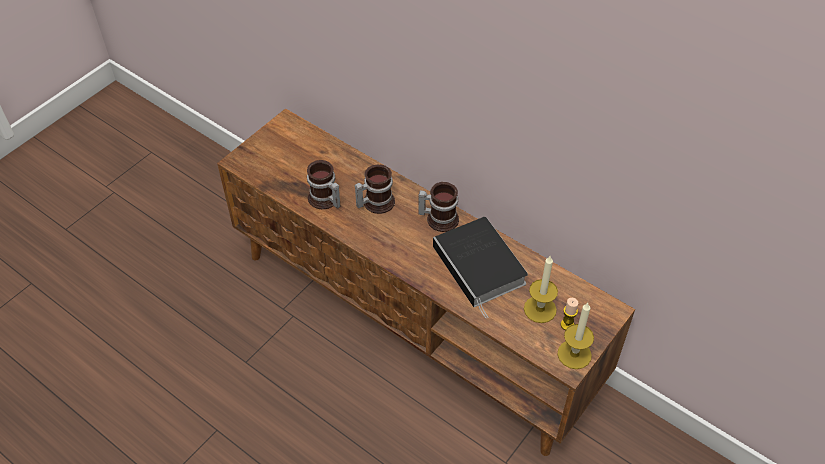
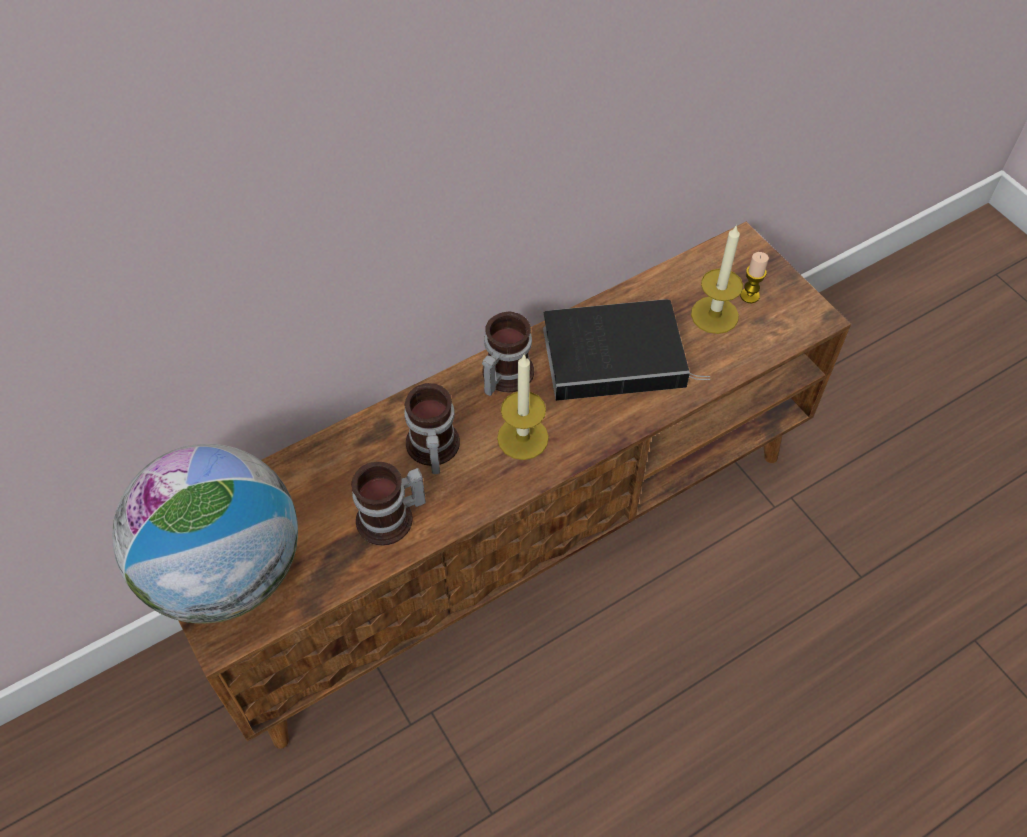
camera: 70 degrees left, 5 degrees up
(271, 150) = (226, 572): none -> globe
(574, 354) = (798, 305): candle -> candle (522, 438)

